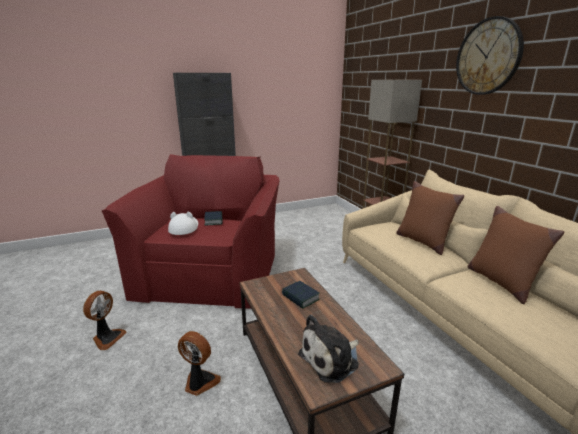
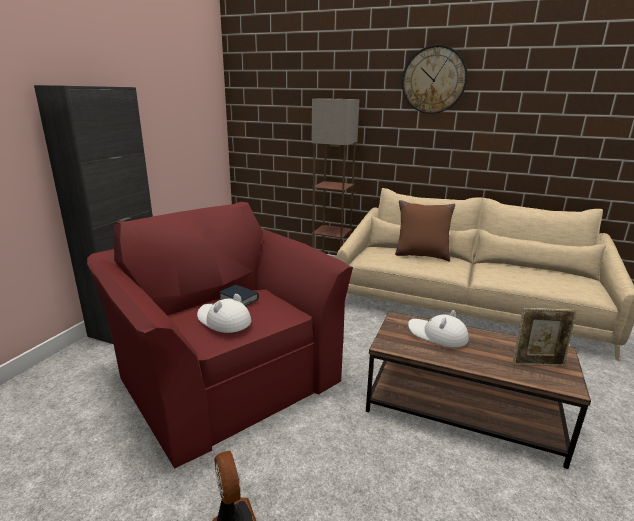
camera: 45 degrees left, 0 degrees up
(199, 383) = (407, 477): fan -> none
(300, 297) = (437, 335): book -> white hat
(331, 359) = (537, 364): plush toy -> picture frame
(500, 282) = (506, 266): brown pillow -> none

